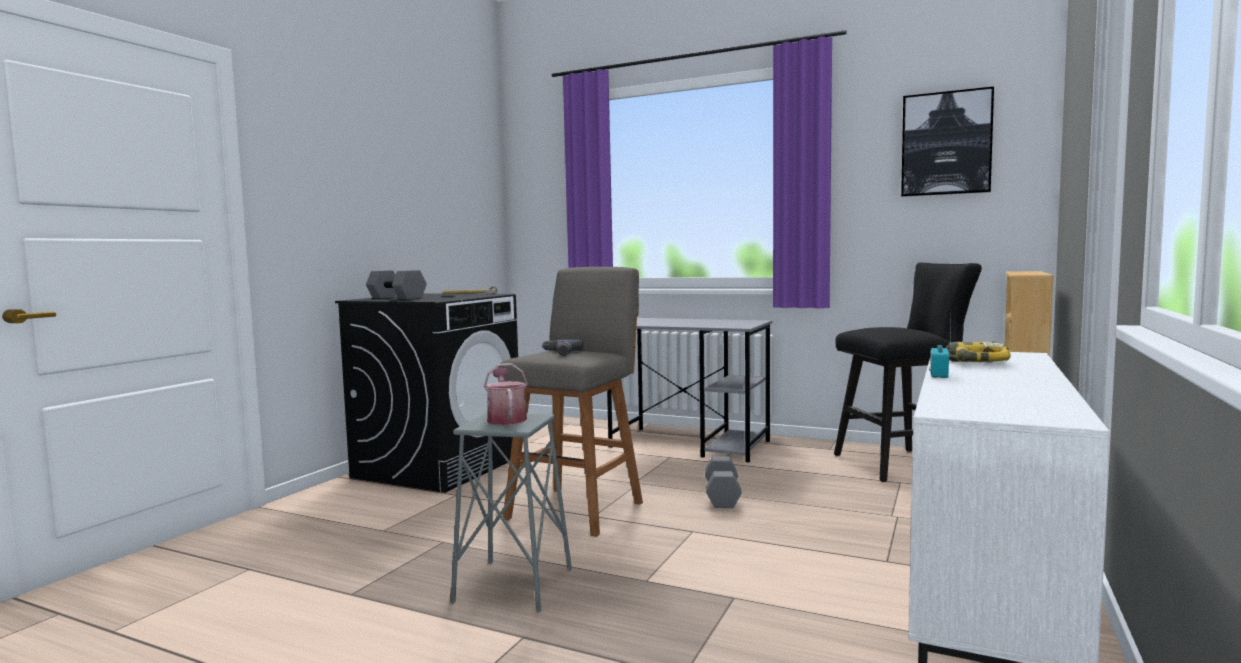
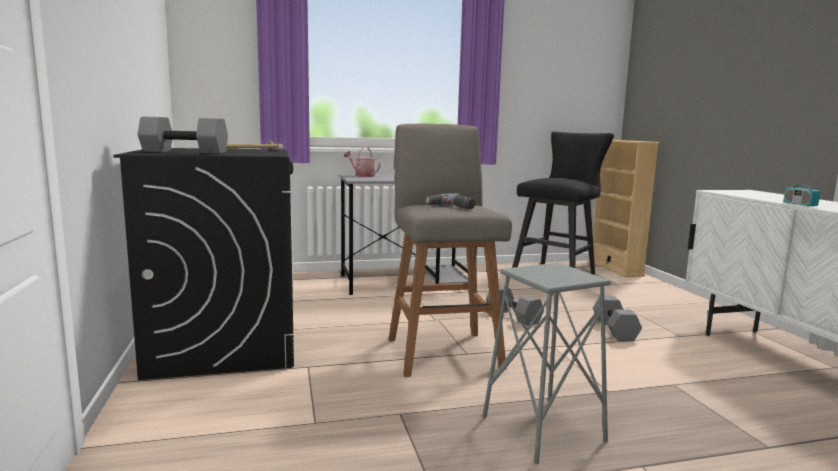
camera: 40 degrees left, 5 degrees up
(506, 418) = (544, 271): watering can -> watering can (362, 175)
(811, 535) = (616, 330): none -> grey dumbbell
(946, 143) = (569, 47): picture -> none
(974, 361) = (759, 196): power drill -> none

